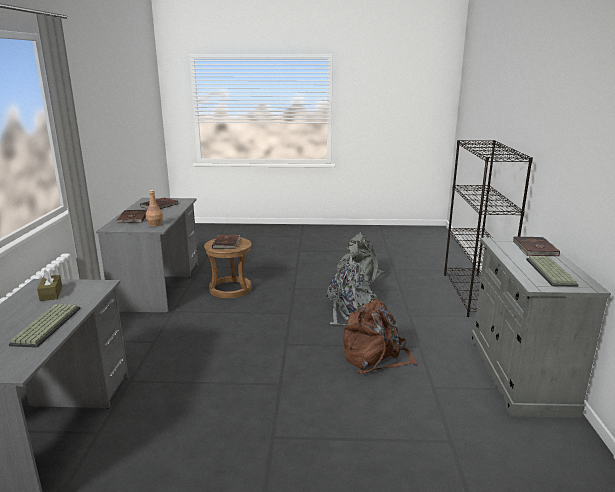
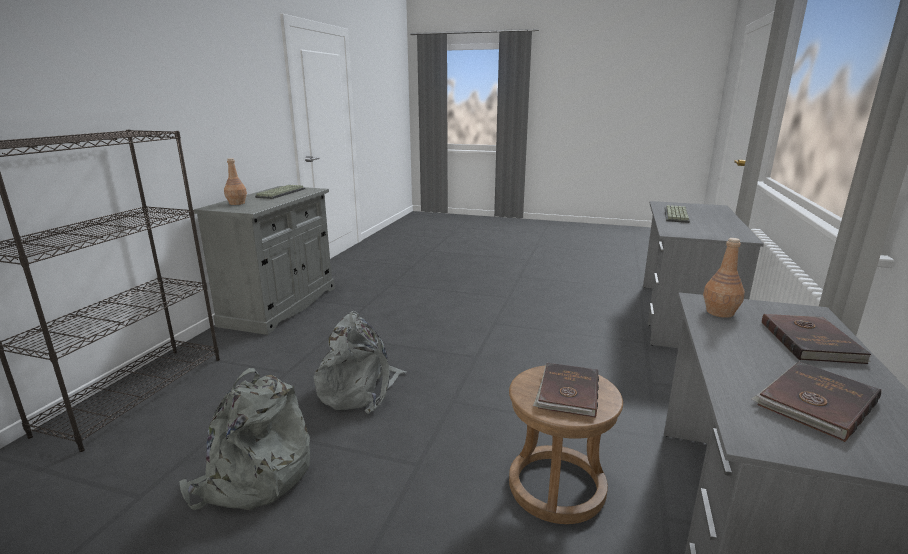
camera: 165 degrees left, 0 degrees up
(51, 293) = (713, 230): brown tissue box -> none
(375, 358) = (388, 331): brown backpack -> none
(534, 248) = (237, 203): brown book -> brown bottle

